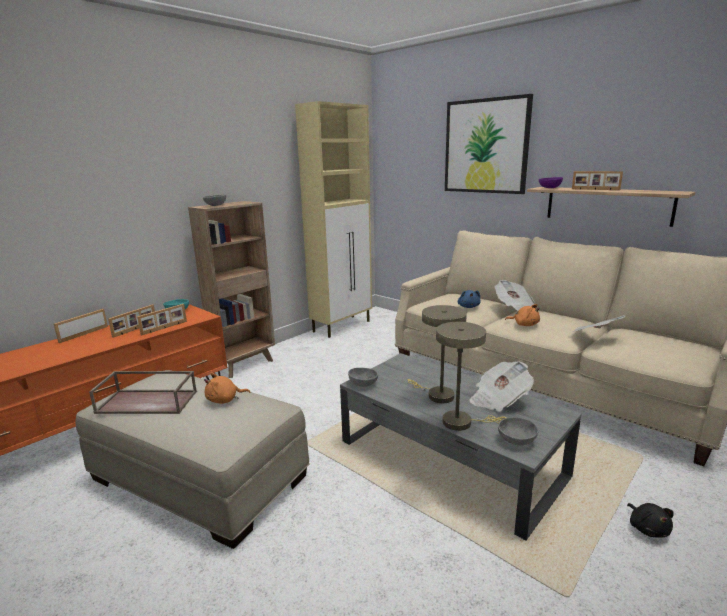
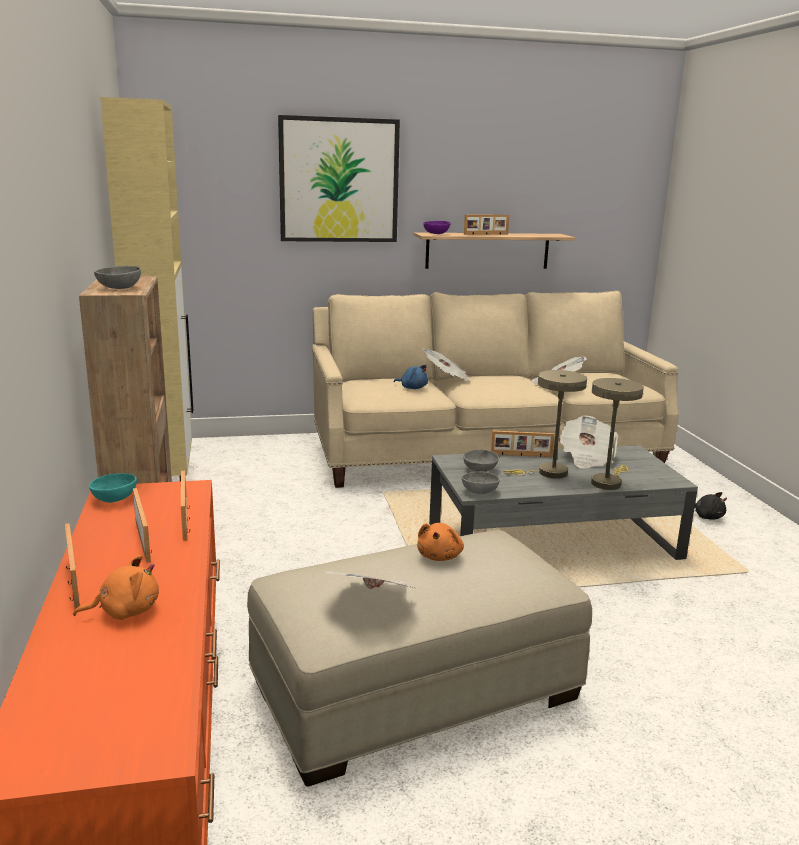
camera: 55 degrees left, 0 degrees up
(149, 401) = (373, 602): brown tray -> newspaper
(454, 376) = (521, 455): none -> picture frame
(516, 441) = (656, 477): grey bowl -> grey bowl (480, 470)
(524, 324) = (495, 390): orange plush toy -> orange plush toy (125, 611)

